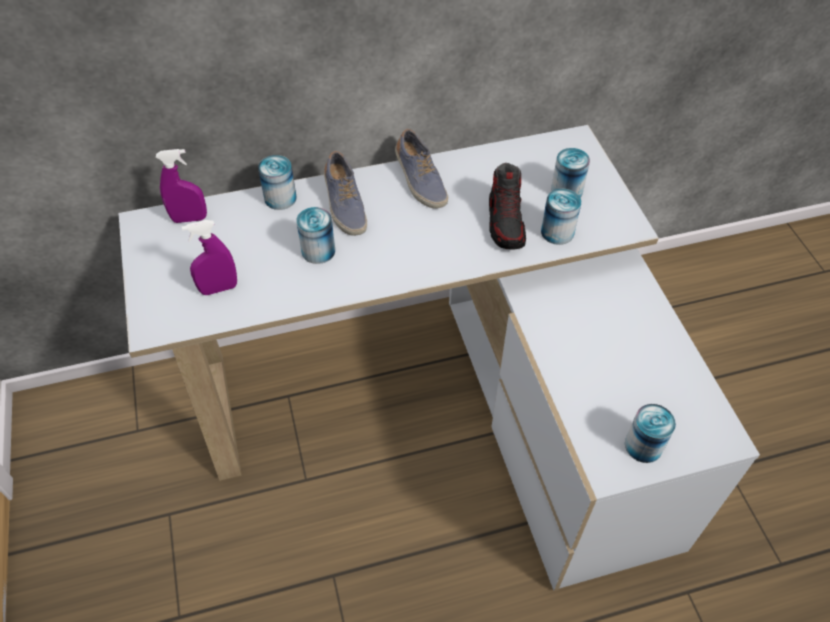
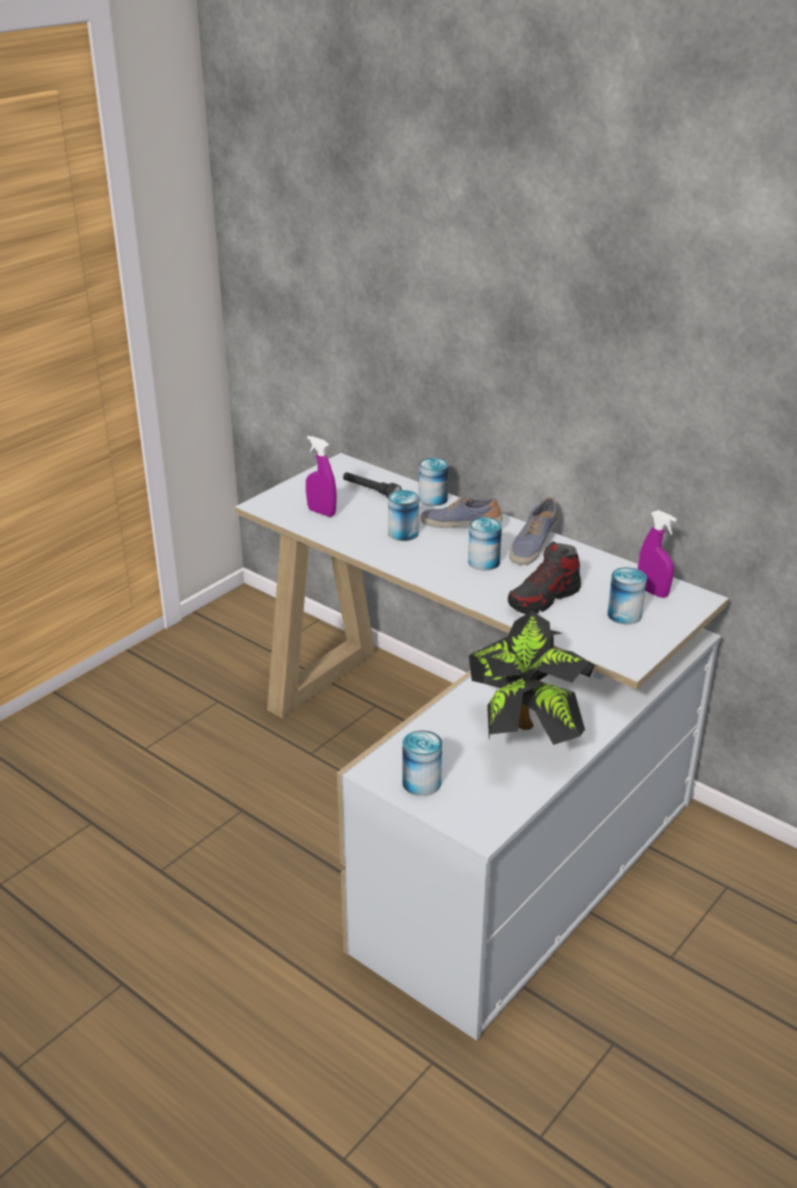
camera: 55 degrees right, 20 degrees down
(189, 218) = (368, 476): purple spray bottle -> purple spray bottle (652, 592)
(219, 231) = (371, 491): none -> black flashlight
(344, 205) = (461, 525): shoe -> shoe turned 75 degrees clockwise
(557, 232) = (567, 626): can -> can (484, 562)
(627, 342) = (524, 737): none -> potted plant

